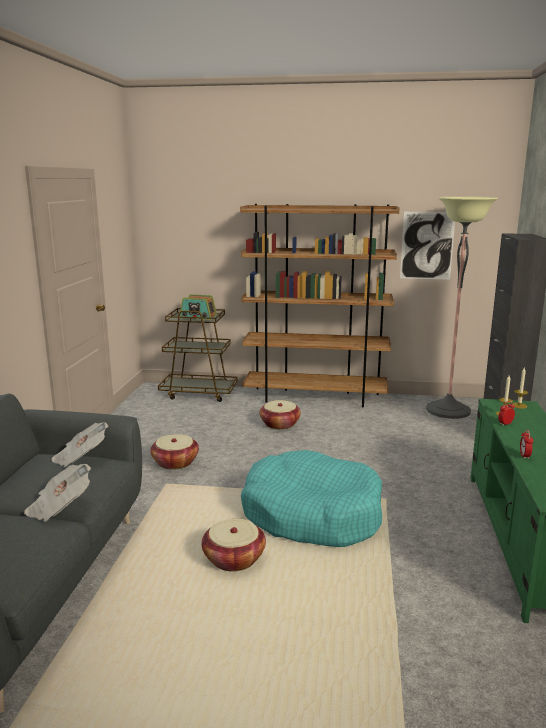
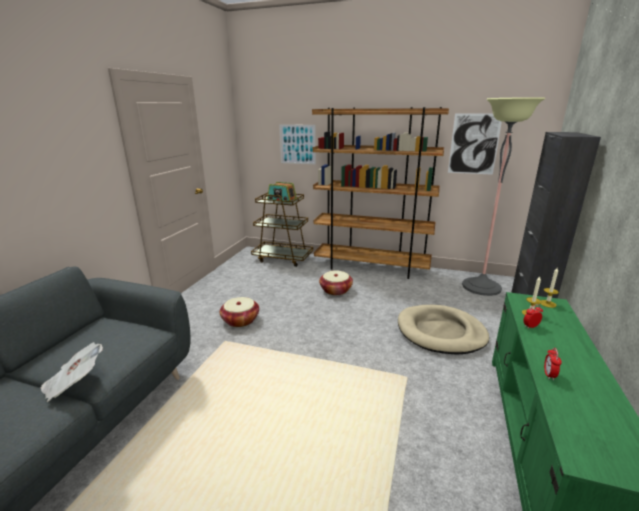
camera: 10 degrees right, 5 degrees up
(80, 458) = (128, 326): newspaper -> none
(215, 247) = (297, 144): none -> picture
(234, 558) = (249, 432): basket -> none
(312, 514) = (335, 387): turquoise dog bed -> none
(412, 457) = (441, 332): none -> beige dog bed

